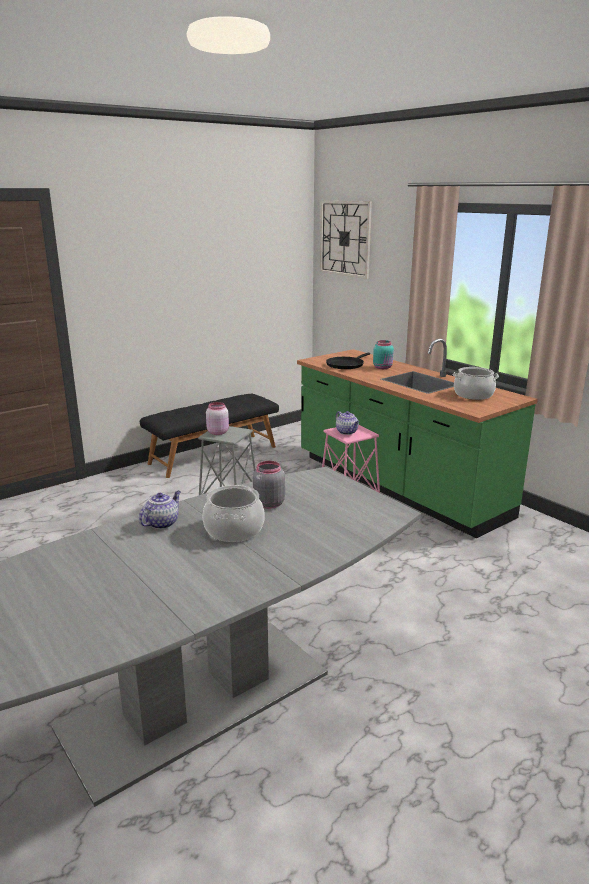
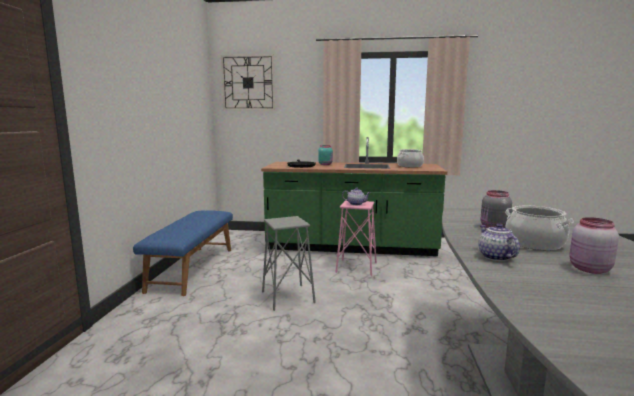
camera: 45 degrees left, 10 degrees down
(213, 455) = (192, 268): black bench -> blue bench
(217, 432) = (280, 222): pink jar -> pink jar (588, 269)

